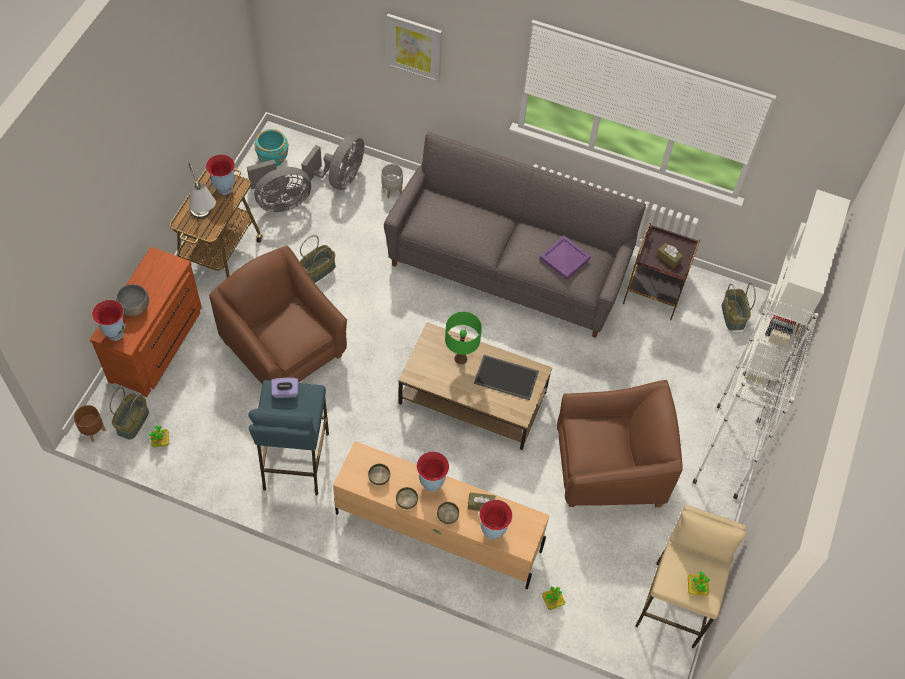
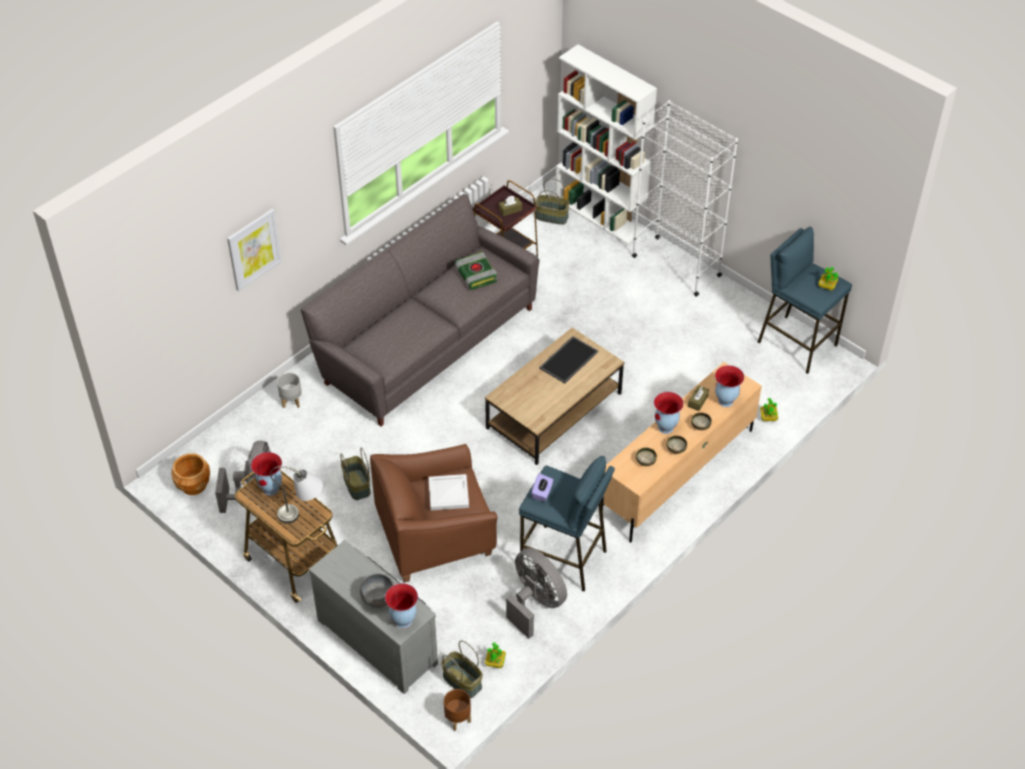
camera: 65 degrees left, 10 degrees down
(158, 344) = (379, 639): brown dresser -> grey dresser
(273, 158) = (193, 485): turquoise planter -> brown planter
(289, 328) = (448, 494): none -> white tray
(340, 179) = (253, 438): grey fan -> grey fan (535, 603)
(461, 359) = (535, 384): green table lamp -> none
(565, 258) = (475, 275): purple tray -> book
(609, 468) = (662, 343): brown armchair -> none
(674, 603) = (796, 343): beige stool -> blue stool

